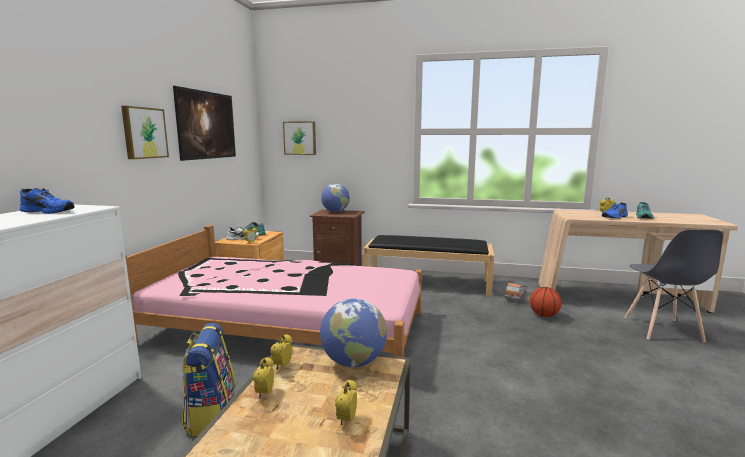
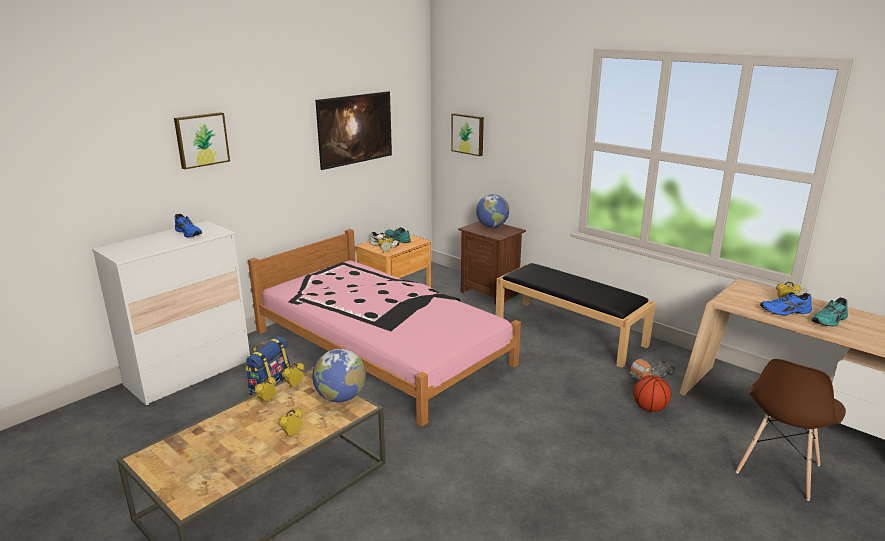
camera: 30 degrees right, 10 degrees up
(144, 133) = (282, 151): picture -> picture (201, 140)
(662, 329) = (778, 469): grey chair -> brown chair

